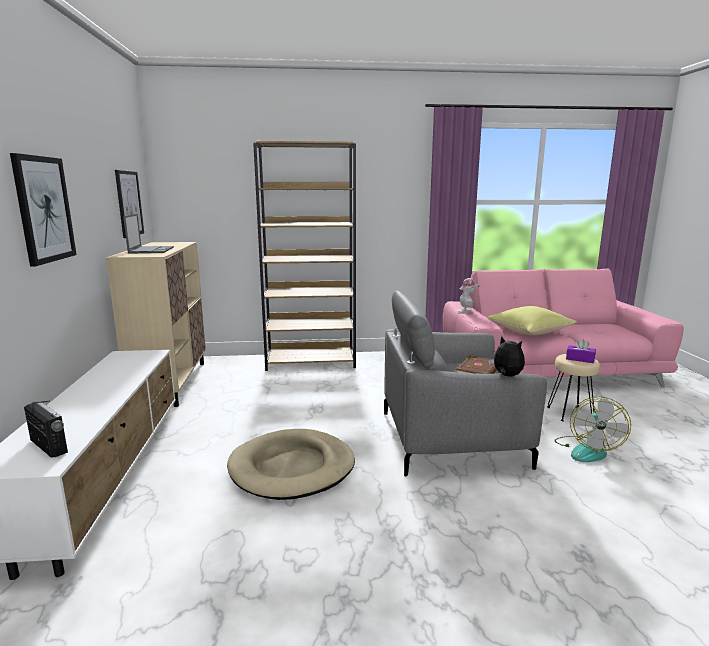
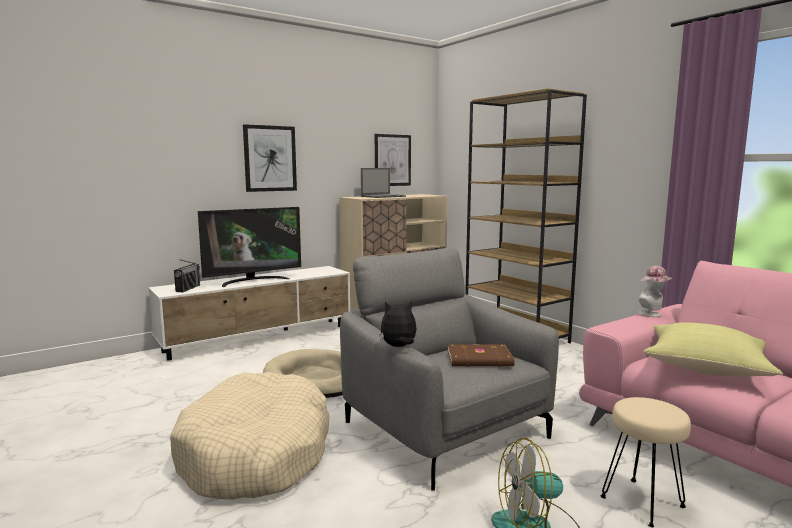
camera: 60 degrees right, 5 degrees down
(100, 398) = (253, 281): none -> television
(433, 540) = (256, 453): none -> beige dog bed
(506, 376) = (399, 347): plush toy -> plush toy turned 120 degrees counterclockwise
(580, 359) = (651, 410): purple tissue box -> none

